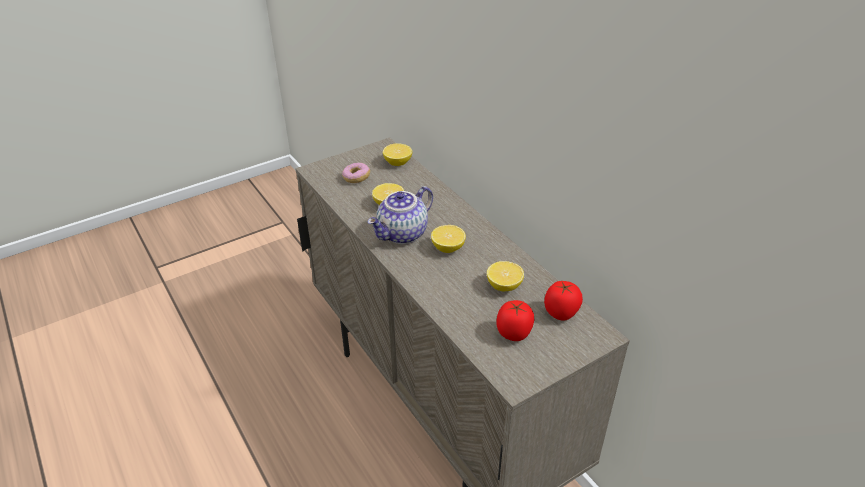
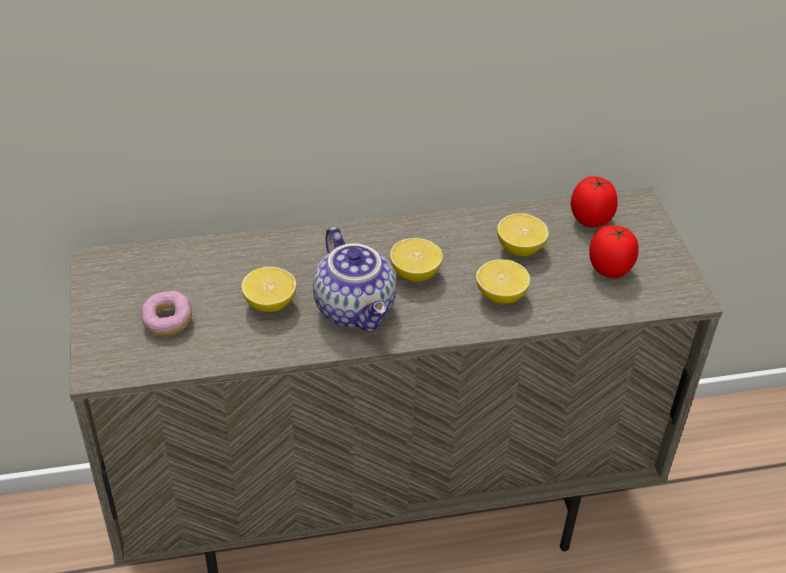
camera: 70 degrees left, 5 degrees up
(397, 163) = (160, 261): lemon -> lemon (500, 295)

